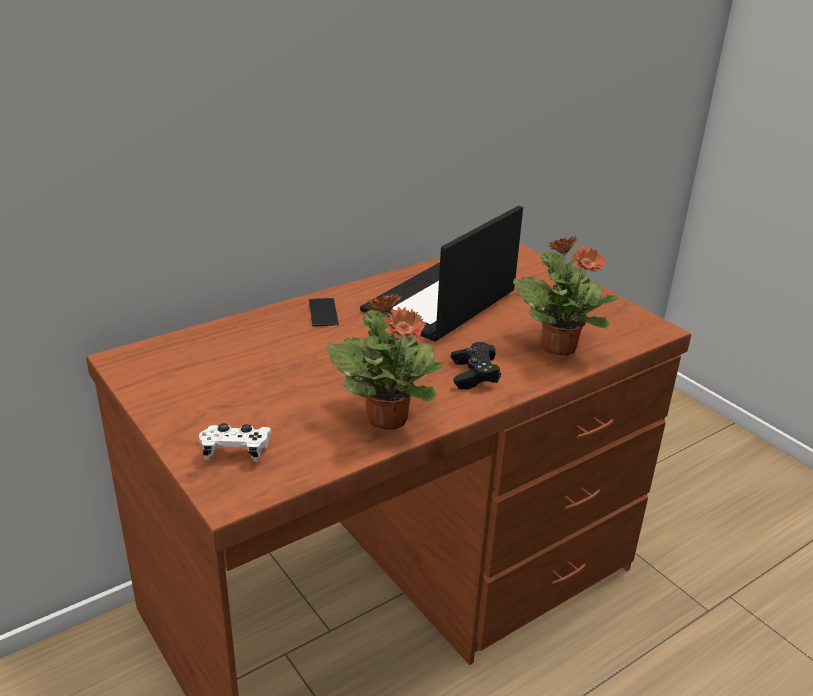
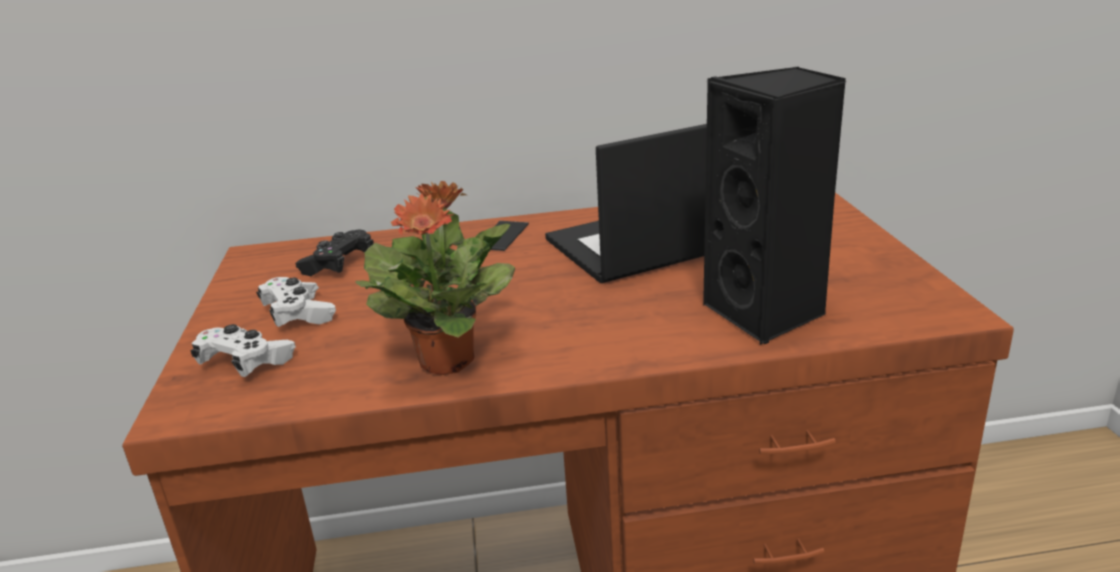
camera: 30 degrees right, 5 degrees down
(231, 405) = (298, 314): none -> white game controller
(474, 375) = (611, 329): black game controller -> black game controller (338, 265)
(558, 347) = (767, 314): potted plant -> black speaker

